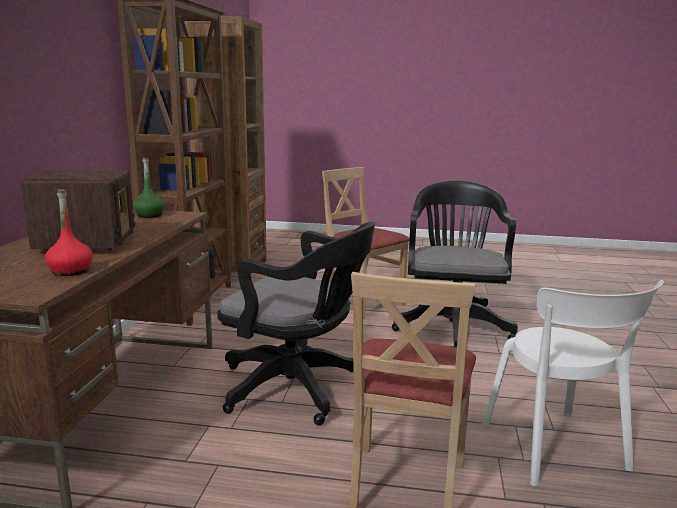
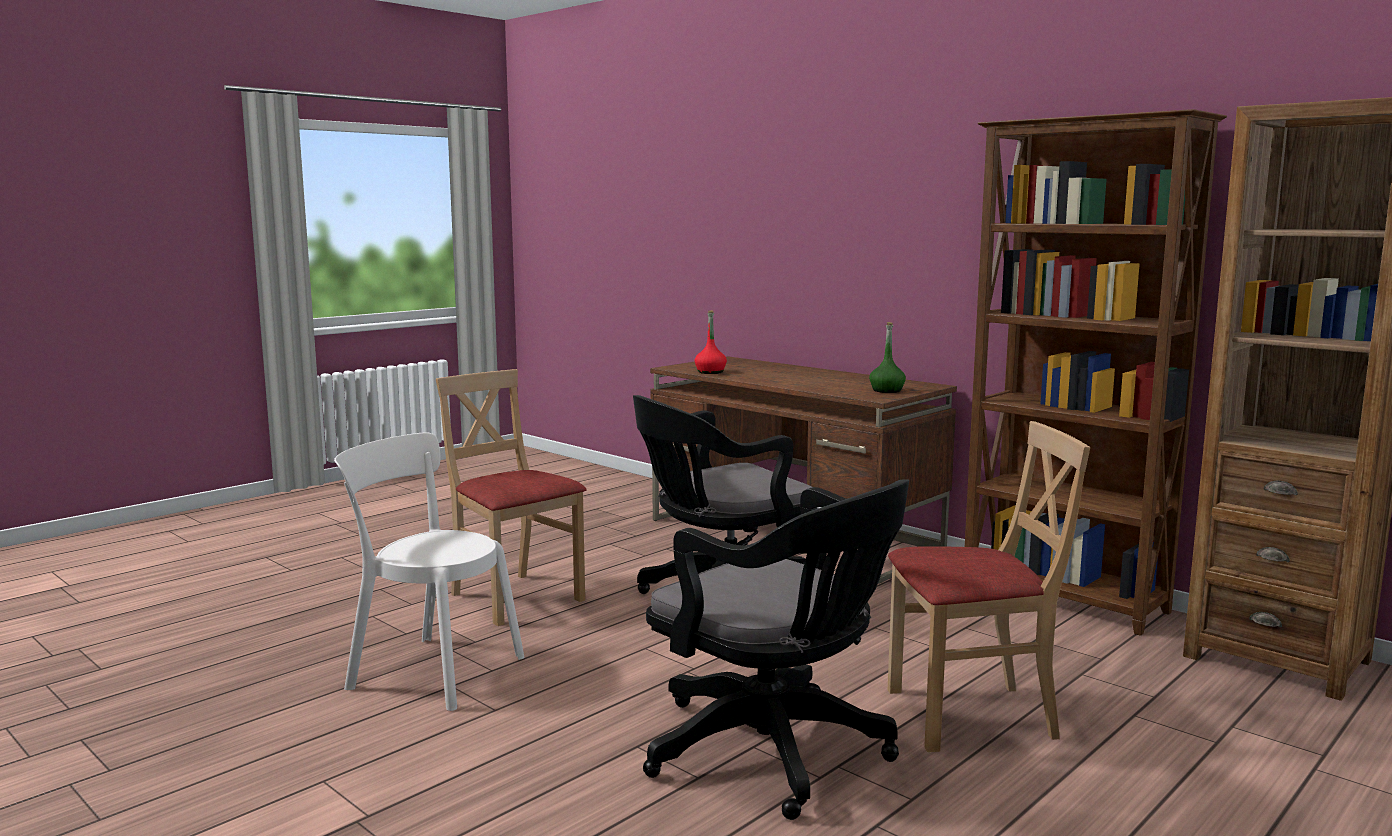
camera: 125 degrees right, 5 degrees down
(88, 243) = (788, 376): radio -> none

